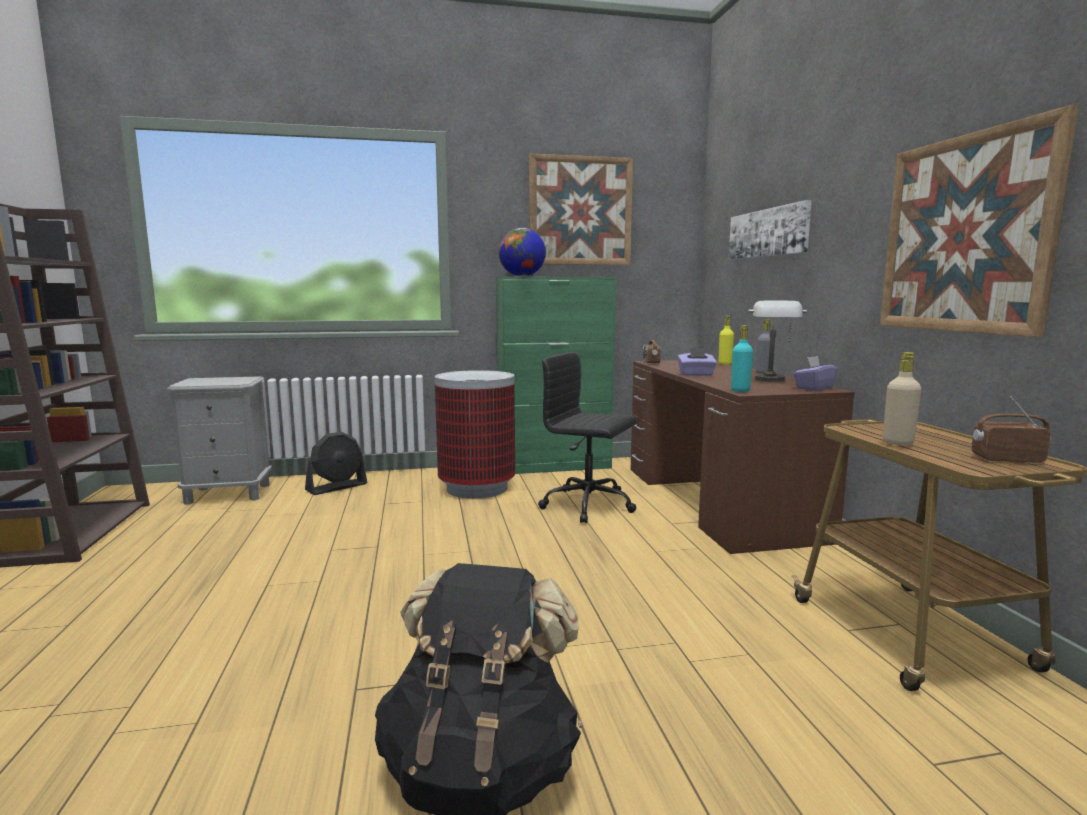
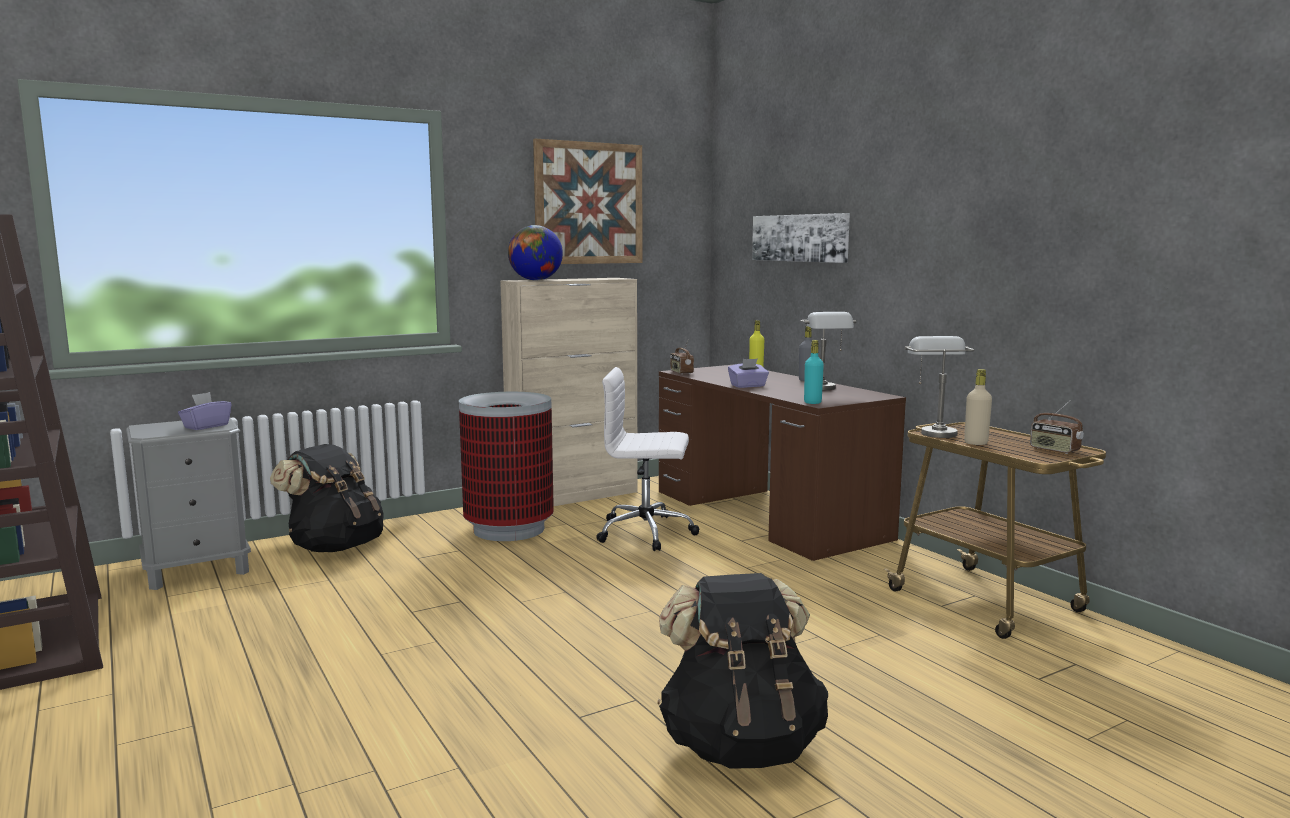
camera: 20 degrees left, 0 degrees up
(337, 487) = (335, 547): black fan -> black backpack
(555, 466) = (574, 496): green cabinet -> beige cabinet
(589, 505) = (647, 533): black office chair -> white office chair
(813, 388) = (870, 395): purple tissue box -> purple tissue box (206, 426)
(855, 427) = (933, 431): none -> grey table lamp
(964, 234) = (1000, 265): picture -> none
(1006, 460) = (1054, 450): radio -> radio turned 120 degrees counterclockwise

